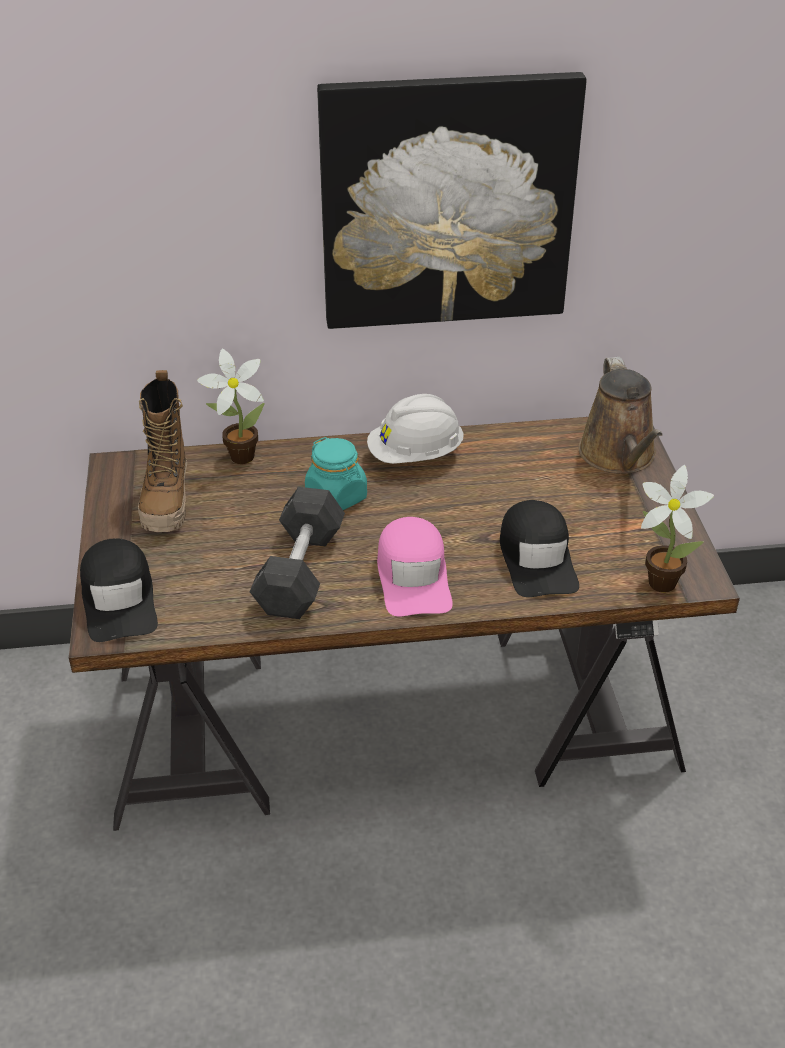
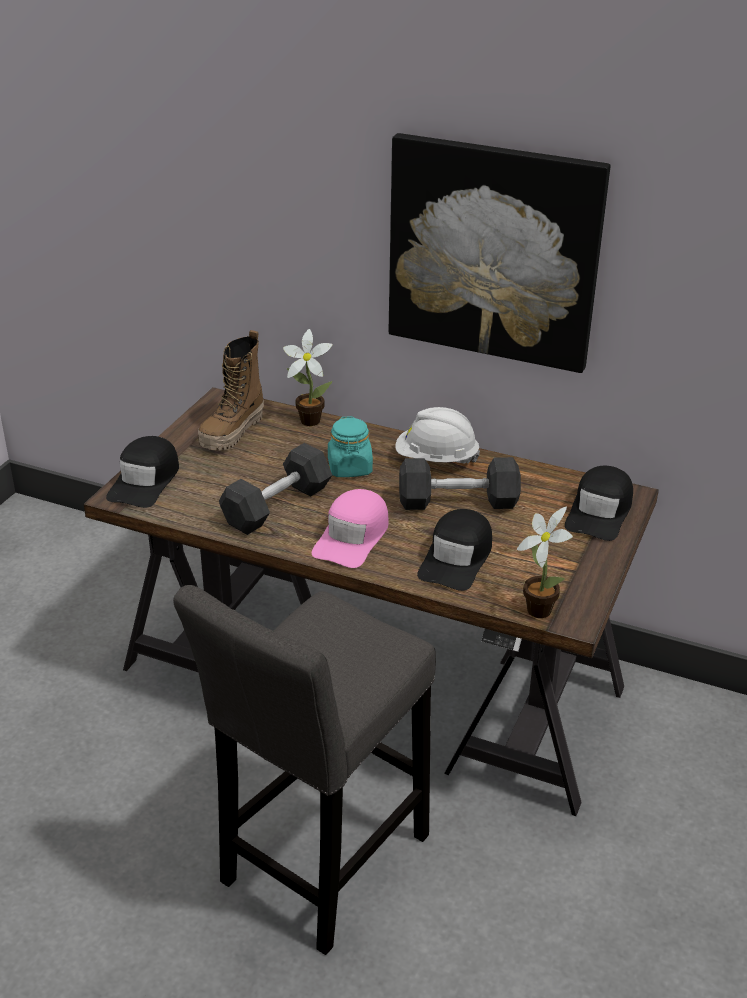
camera: 30 degrees right, 5 degrees down
(480, 495) = (458, 502): none -> grey dumbbell
(500, 948) = (319, 867): none -> grey stool
(619, 456) = (600, 512): brown watering can -> black cap

